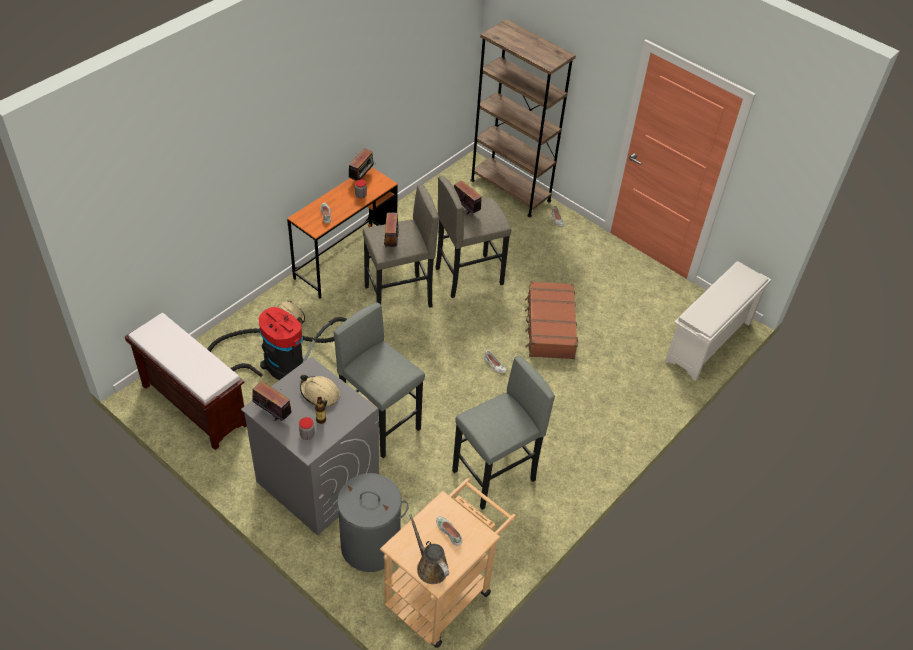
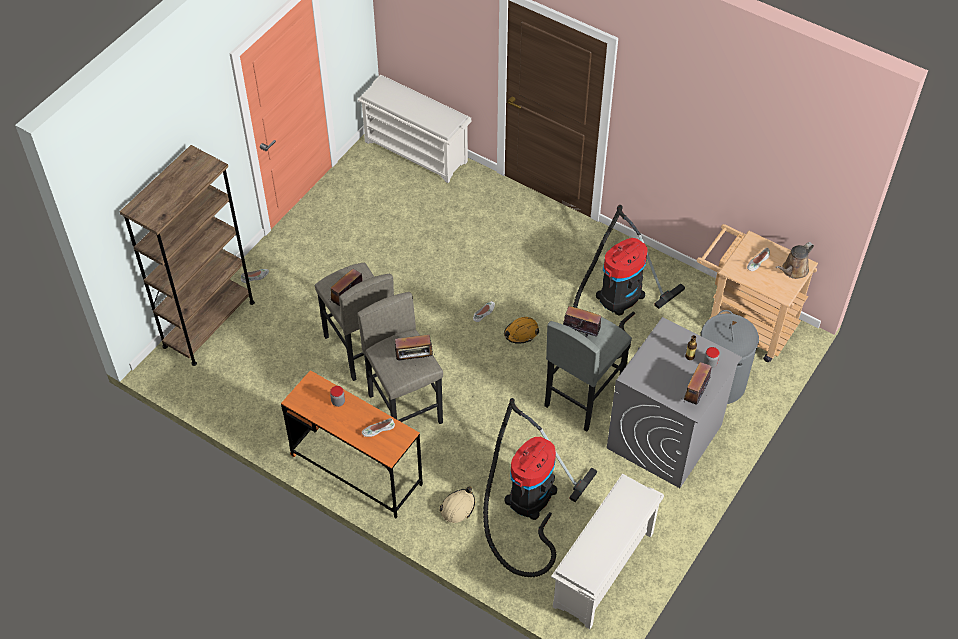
camera: 95 degrees left, 5 degrees up
(193, 405) = (603, 571): brown bench -> white shoe rack
(319, 393) = (660, 363): beige hard hat -> none
(362, 177) = (305, 406): radio -> radio (581, 332)
(466, 389) = (521, 333): none -> orange hard hat
(494, 476) = (617, 300): grey stool -> vacuum cleaner
(549, 327) = (422, 272): brown suitcase -> none

